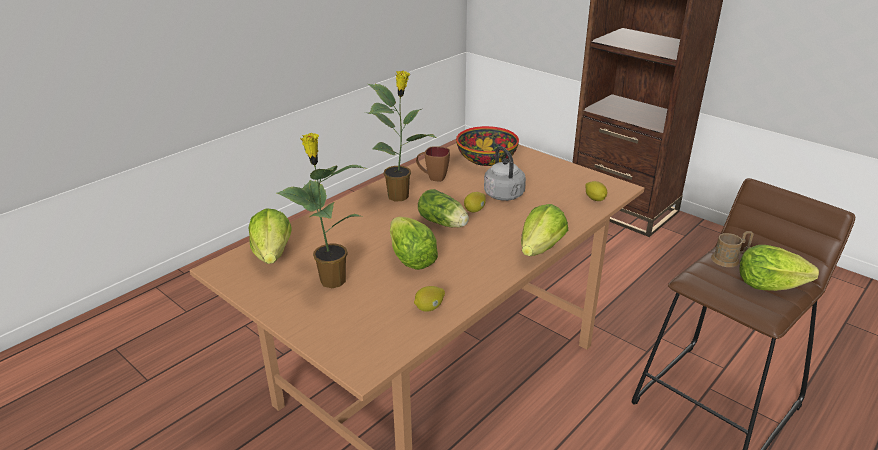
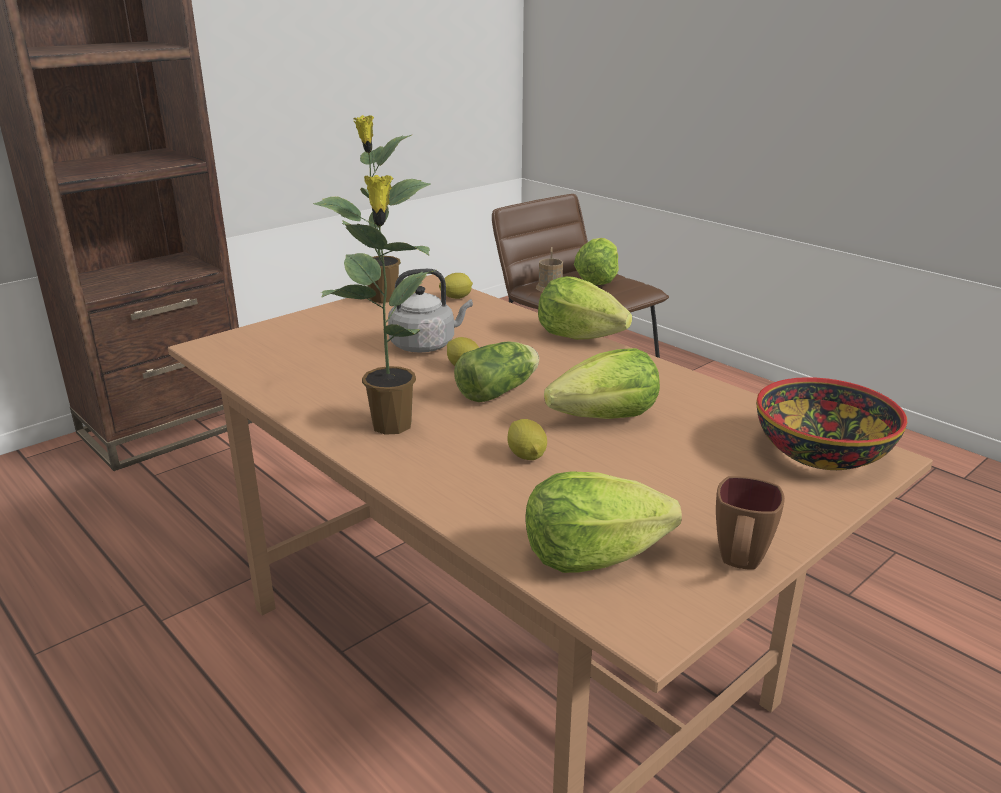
camera: 85 degrees left, 5 degrees down
(331, 280) = (673, 486): potted plant -> potted plant (382, 298)
(429, 308) = (729, 409): lemon -> lemon (526, 455)
(432, 177) = (333, 393): brown mug -> brown mug (739, 565)
(486, 160) = (292, 349): bowl -> bowl (823, 453)

